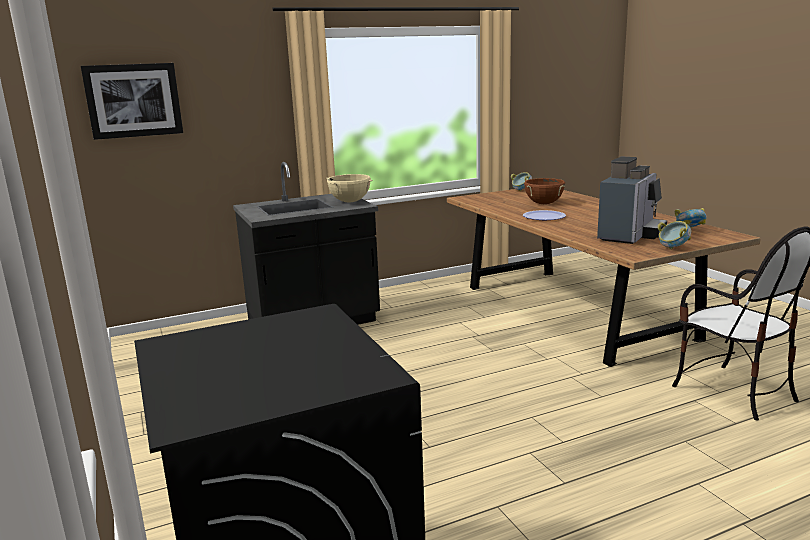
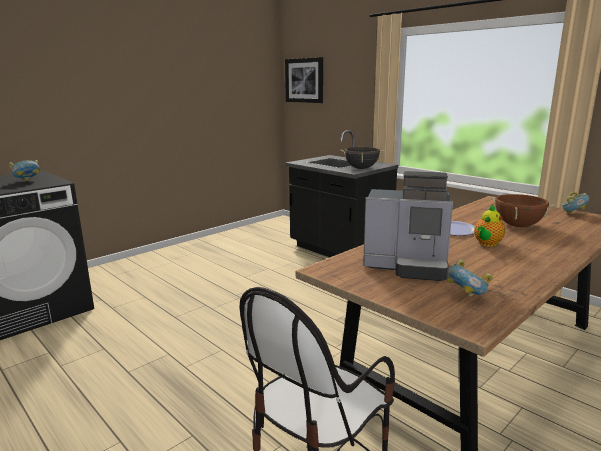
camera: 70 degrees right, 0 degrees up
(350, 202) = (361, 168): beige cooking pot -> black cooking pot
(585, 215) = (487, 244): none -> teapot
(673, 248) = (365, 287): bowl -> bowl (28, 181)

